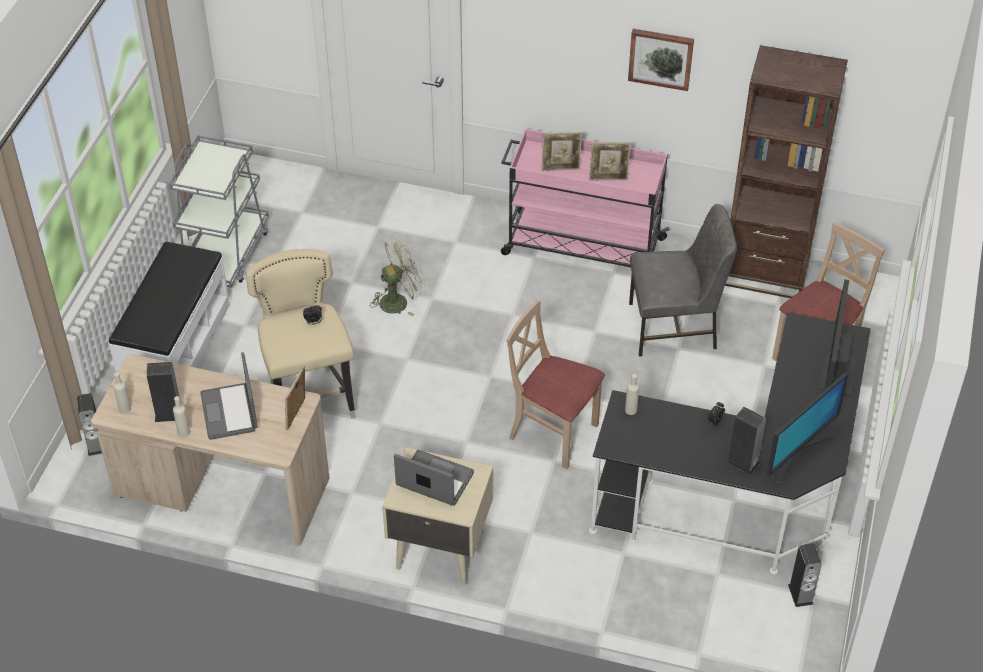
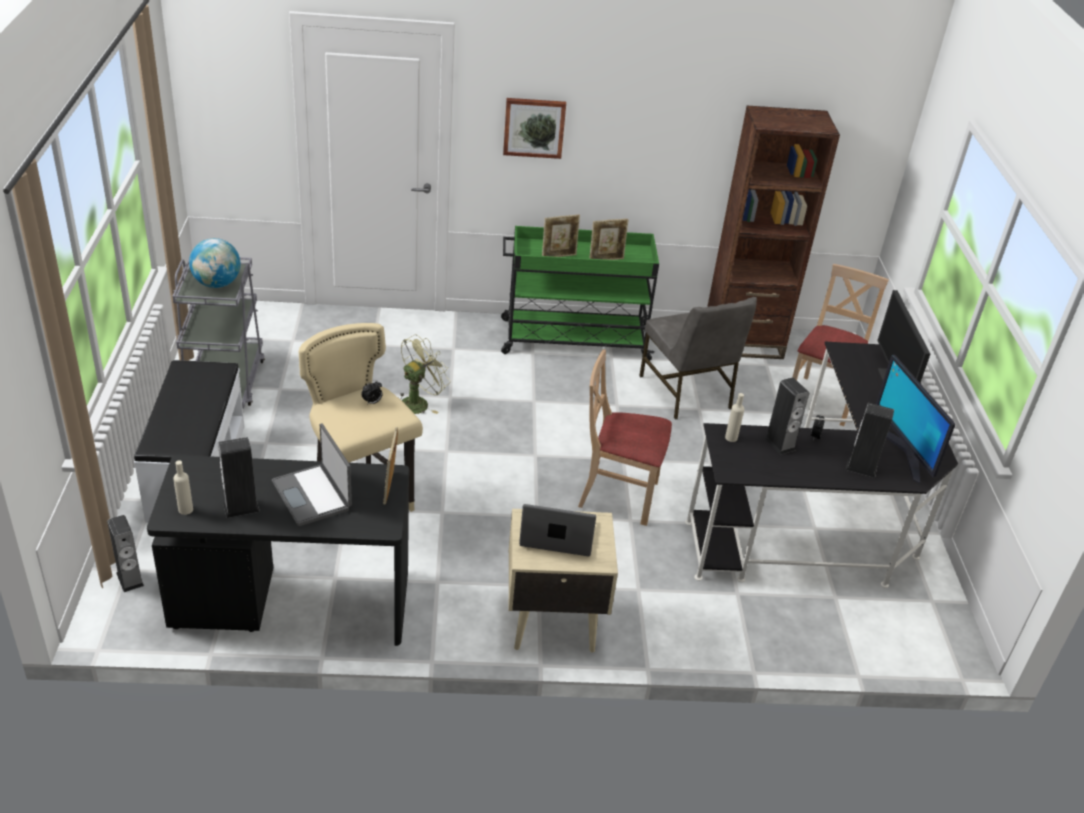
camera: 20 degrees left, 10 degrees down
(184, 432) = (265, 523): beige bottle -> none
(214, 171) = (217, 284): none -> globe
(221, 490) = (291, 602): beige desk -> black desk
(581, 246) = (572, 340): pink cart -> green cart
(661, 58) = (649, 133): picture -> picture (534, 127)
(674, 327) = (687, 393): grey chair -> grey chair turned 90 degrees clockwise
(796, 452) = (904, 452): monitor -> monitor turned 135 degrees clockwise
(800, 594) = (920, 601): speaker -> speaker (779, 444)

